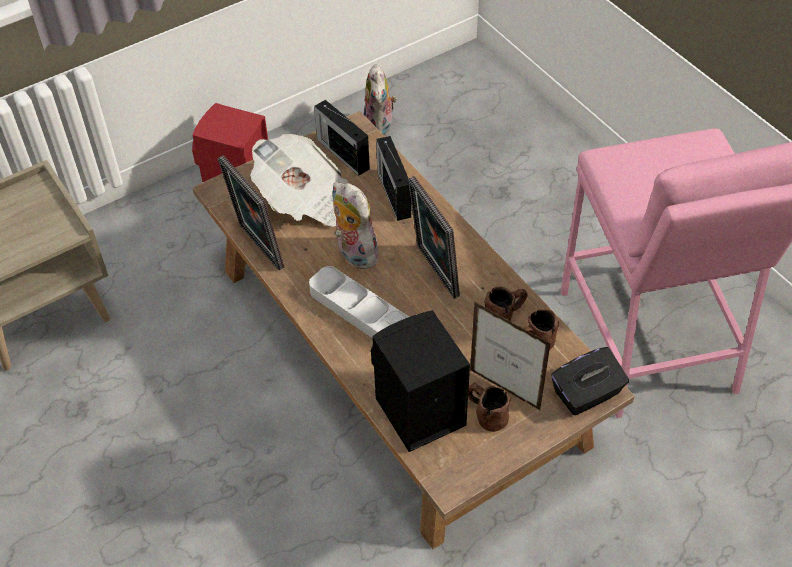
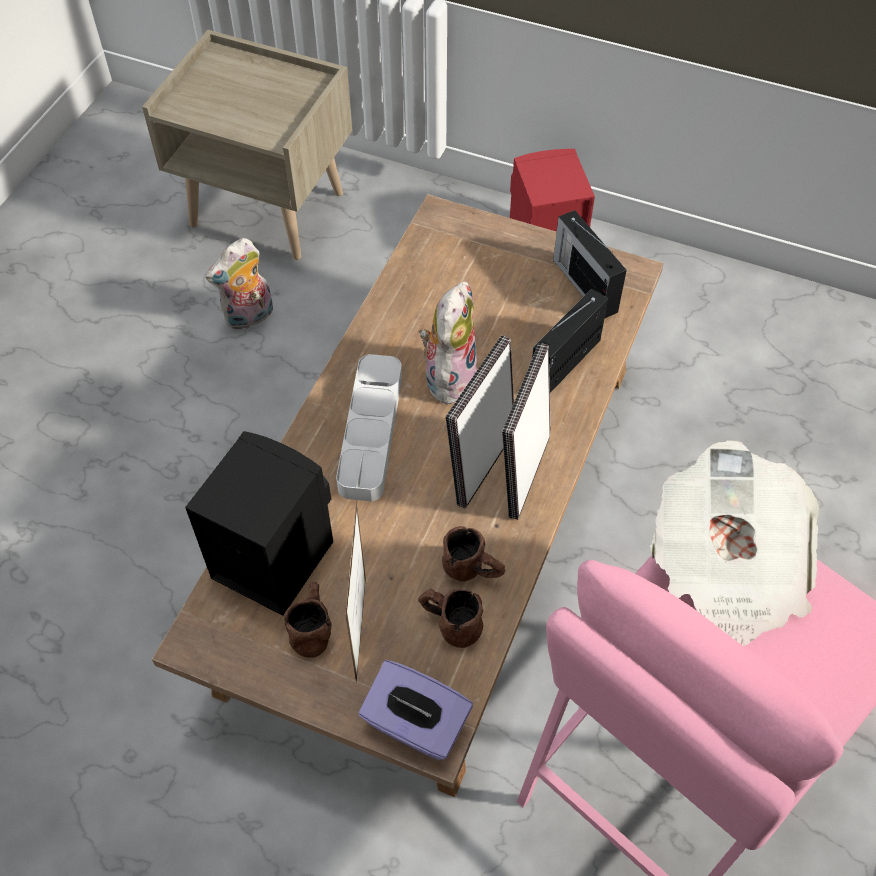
camera: 55 degrees right, 5 degrees up
(257, 248) = (388, 291): picture frame -> picture frame (523, 473)
(303, 199) = (487, 290): newspaper -> newspaper (726, 571)
(342, 153) = (584, 284): radio -> radio turned 45 degrees counterclockwise
(380, 128) = (737, 320): plush toy -> plush toy (249, 317)
(587, 394) = (415, 724): black tissue box -> purple tissue box

